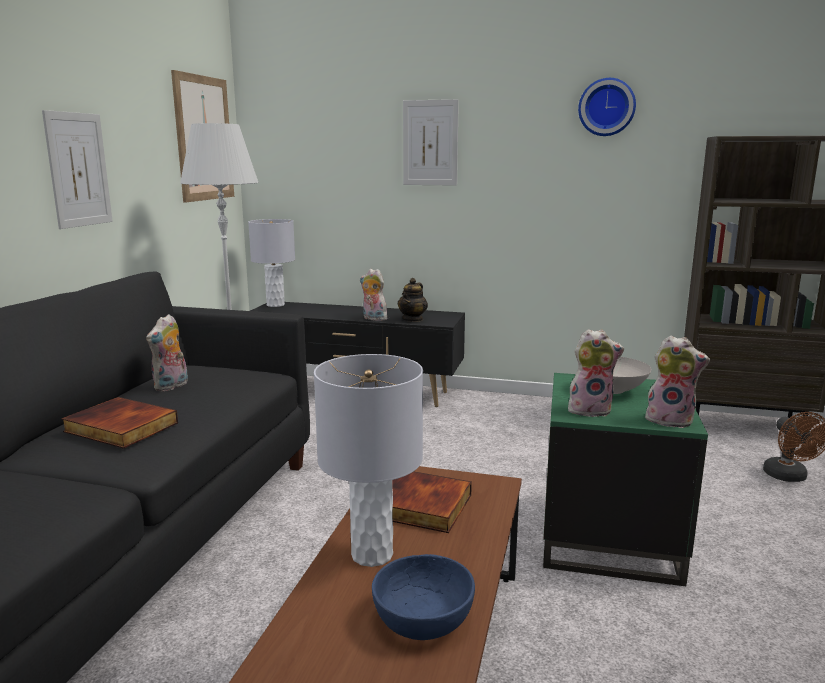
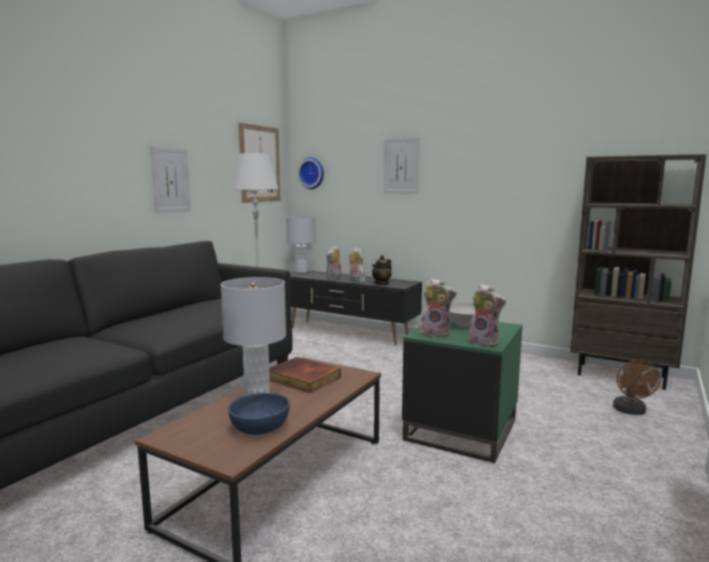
camera: 15 degrees right, 5 degrees down
(119, 428) = (158, 323): book -> none
(171, 386) = (202, 307): plush toy -> plush toy (334, 279)
(606, 107) = (518, 139): wall clock -> wall clock (312, 173)

